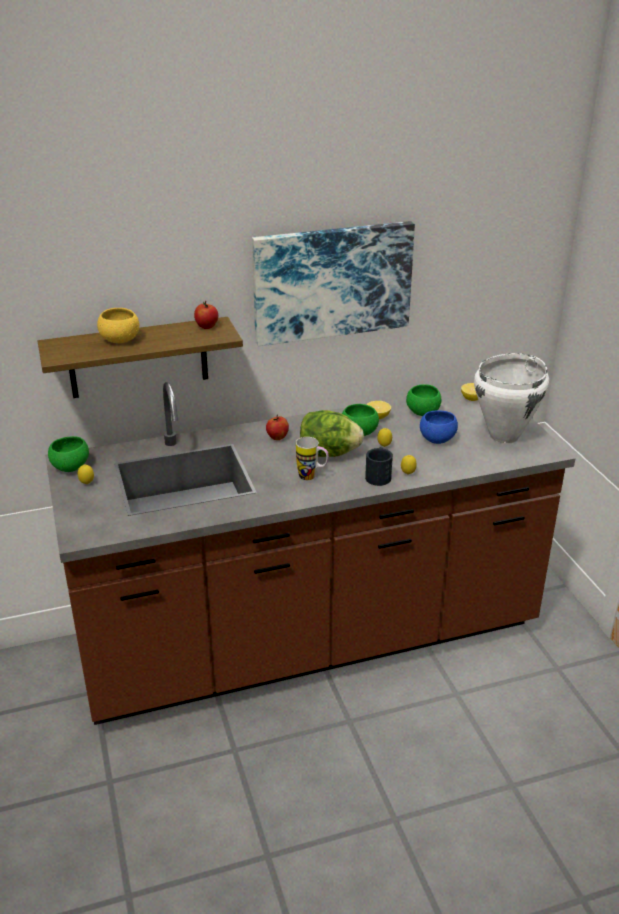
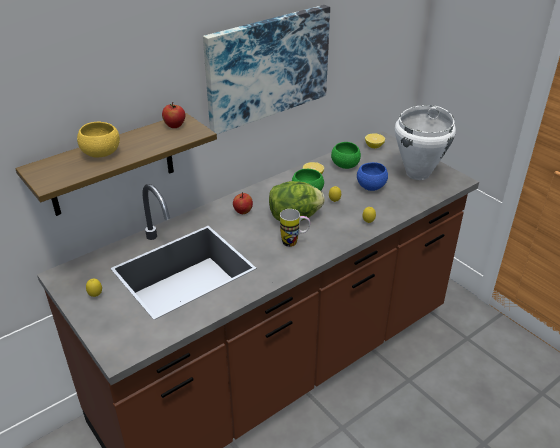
camera: 20 degrees left, 5 degrees up
(71, 467) = (70, 282): green bowl -> none
(378, 475) = (346, 228): black mug -> none

